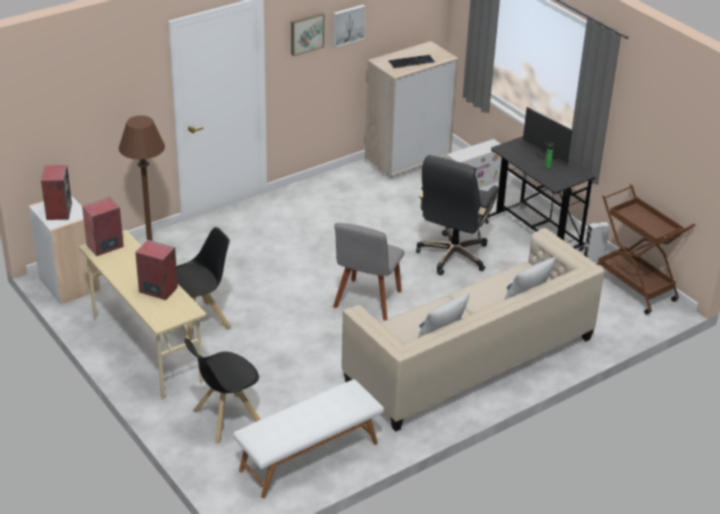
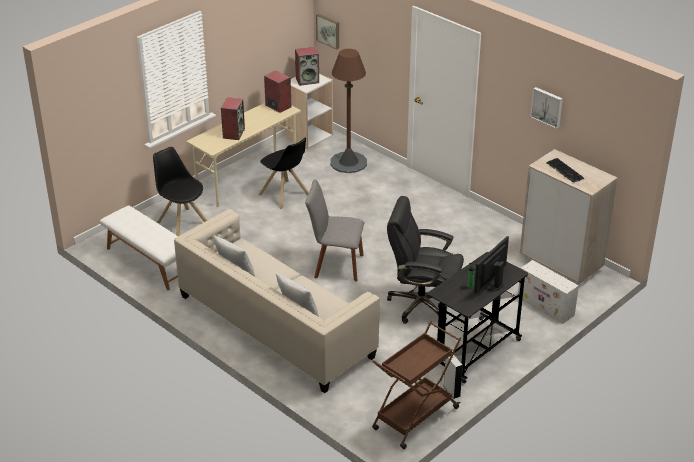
camera: 80 degrees right, 0 degrees up
(306, 33) = (511, 88): picture -> picture (328, 31)

